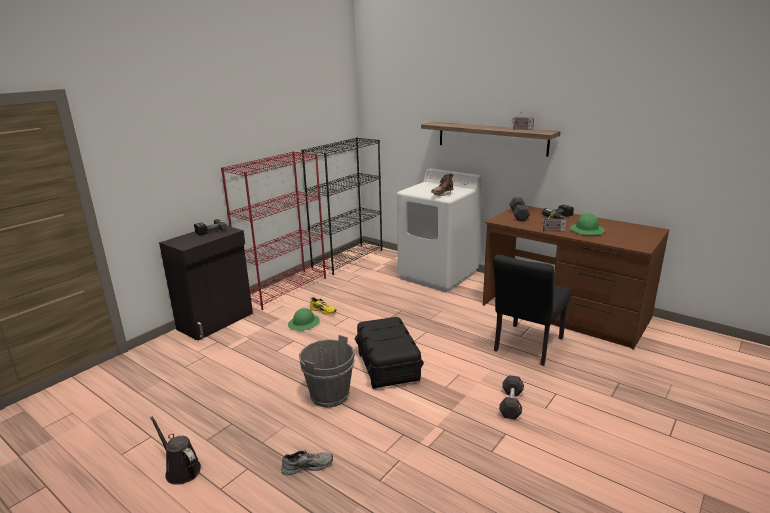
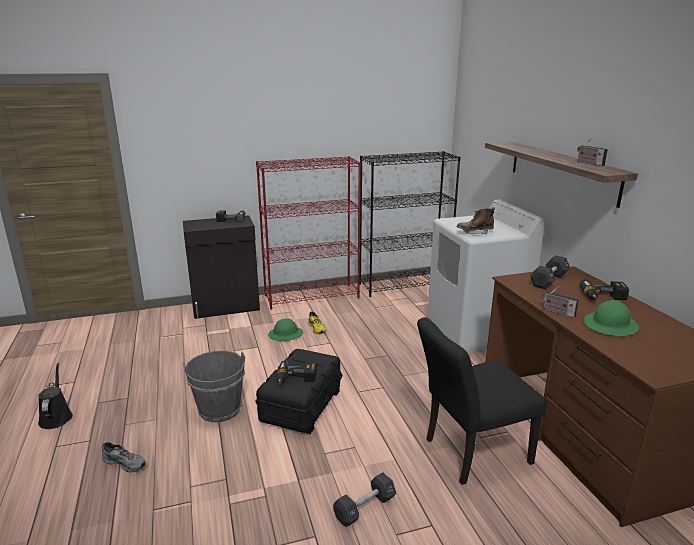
camera: 35 degrees right, 0 degrees up
(393, 341) = (296, 379): none -> power drill

